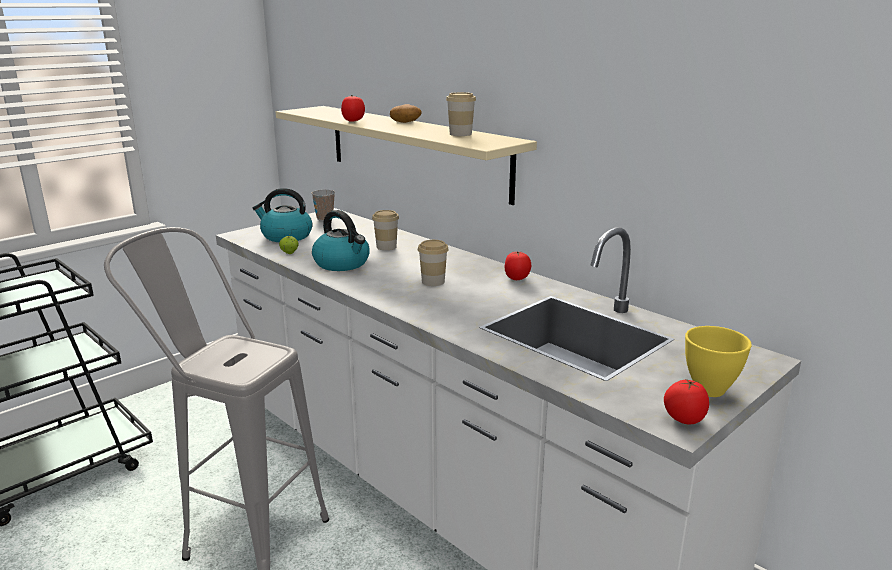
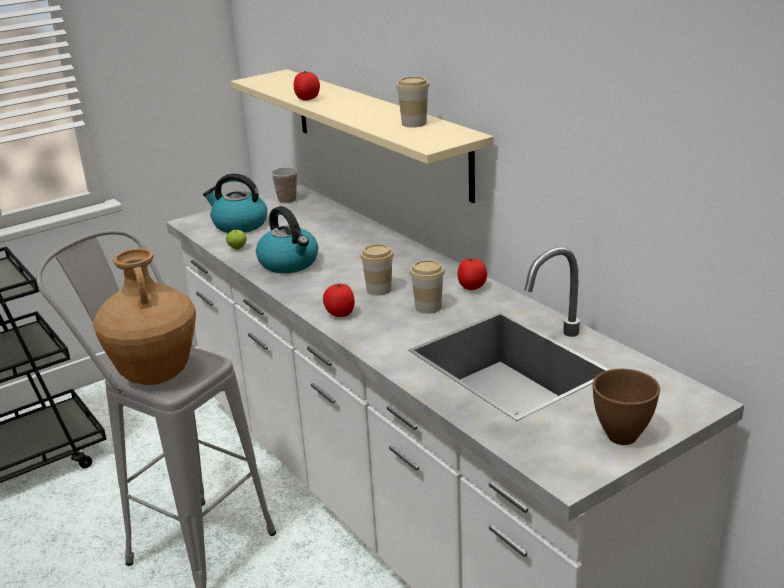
camera: 10 degrees right, 5 degrees up
(224, 364) = (156, 376): none -> brown vase
(386, 247) = (343, 241): cup -> cup (428, 307)
(406, 122) = (364, 101): potato -> none
(683, 420) = (577, 469): tomato -> tomato (340, 314)
(710, 389) = (623, 435): yellow bowl -> brown bowl

